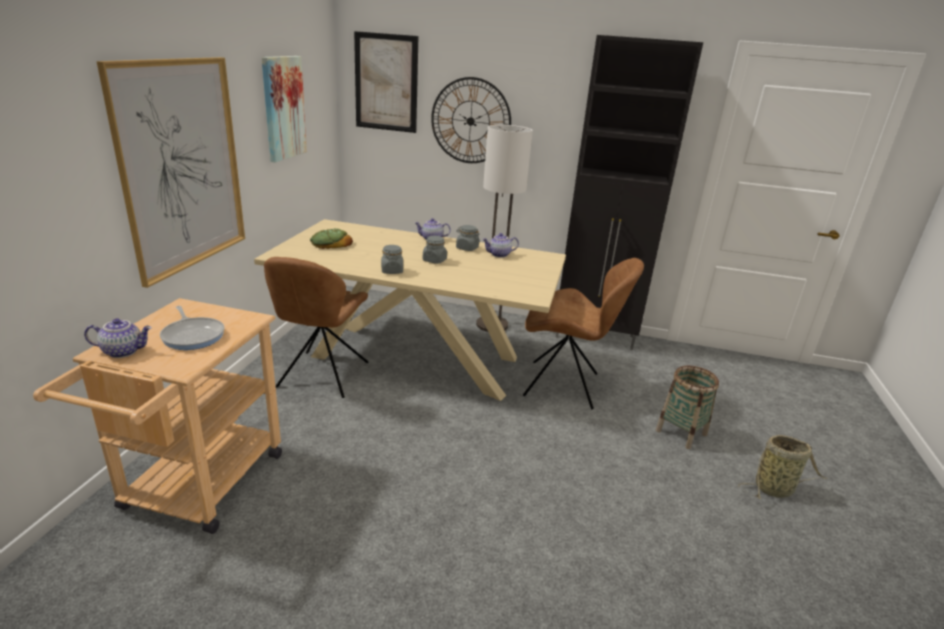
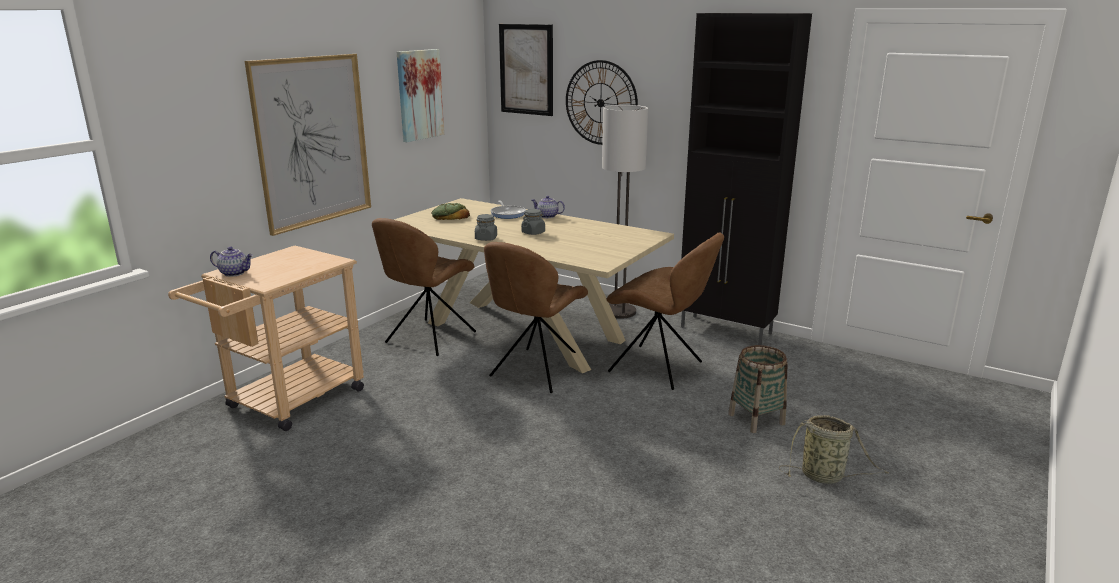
camera: 20 degrees right, 5 degrees down
(193, 335) = (287, 268): frying pan -> frying pan (507, 214)
(455, 405) = (536, 372): none -> brown chair
(467, 248) = (575, 225): grey jar -> none
(499, 255) = (602, 231): teapot -> none

